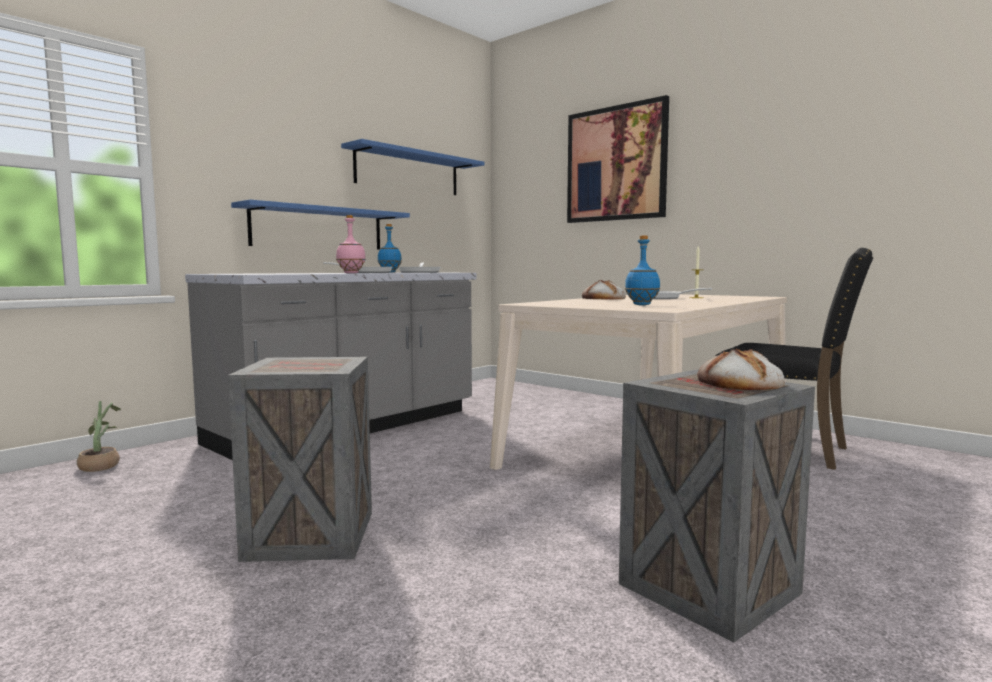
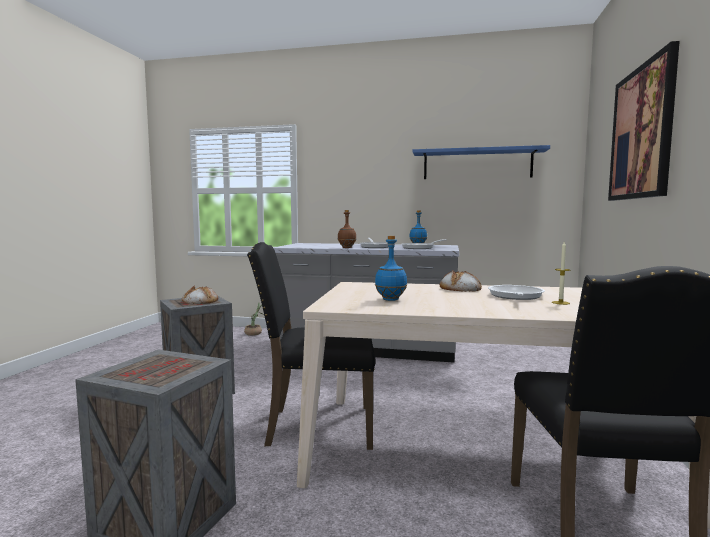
camera: 60 degrees right, 0 degrees up
(319, 228) = (394, 213): blue shelf -> none
(351, 273) = (347, 248): pink bottle -> brown bottle
(545, 487) = (317, 426): none -> black chair
(739, 384) = (159, 373): bread -> bread (199, 301)

